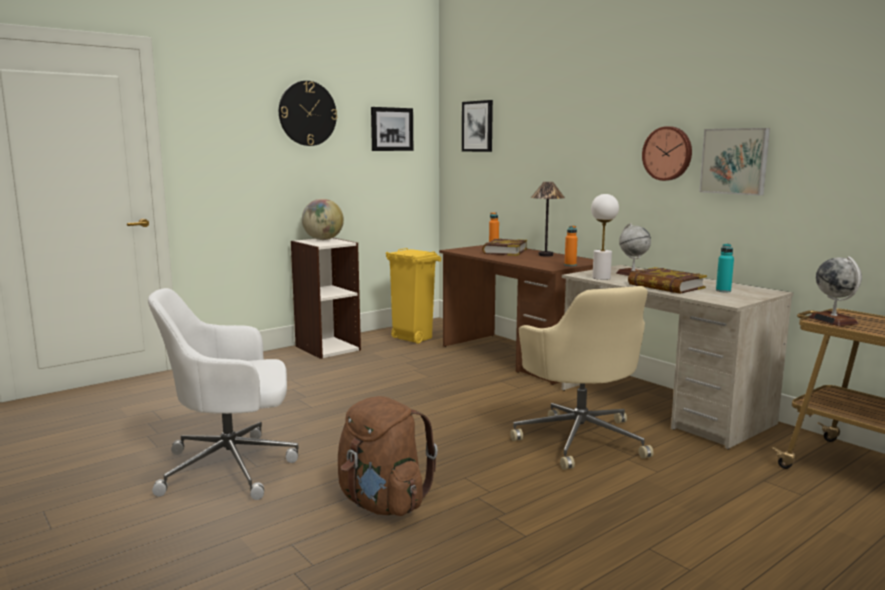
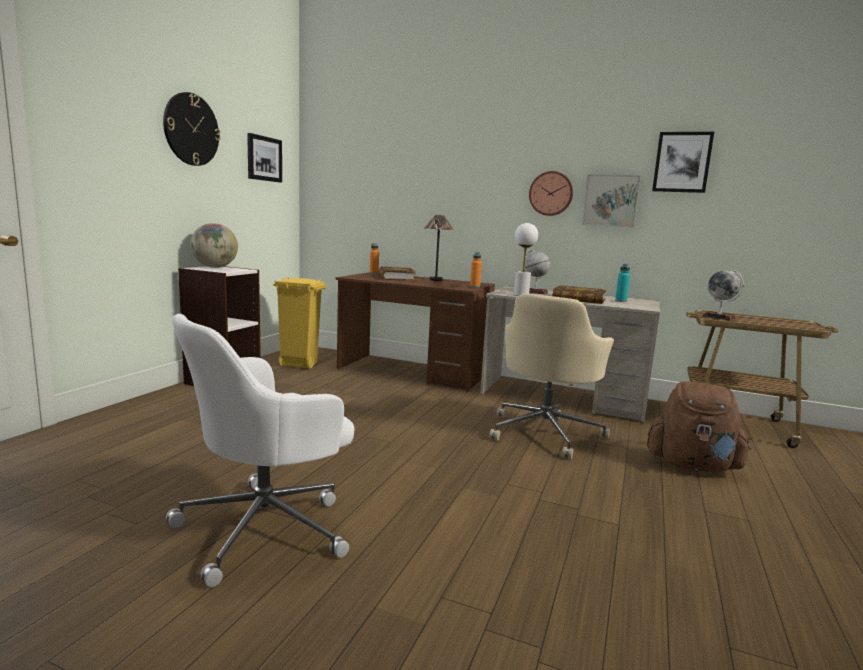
camera: 30 degrees left, 0 degrees up
(382, 503) = (471, 526): brown backpack -> brown backpack (692, 466)
(478, 126) = (349, 163): picture -> picture (682, 162)
(580, 439) = (545, 432): beige office chair -> beige office chair turned 75 degrees clockwise

